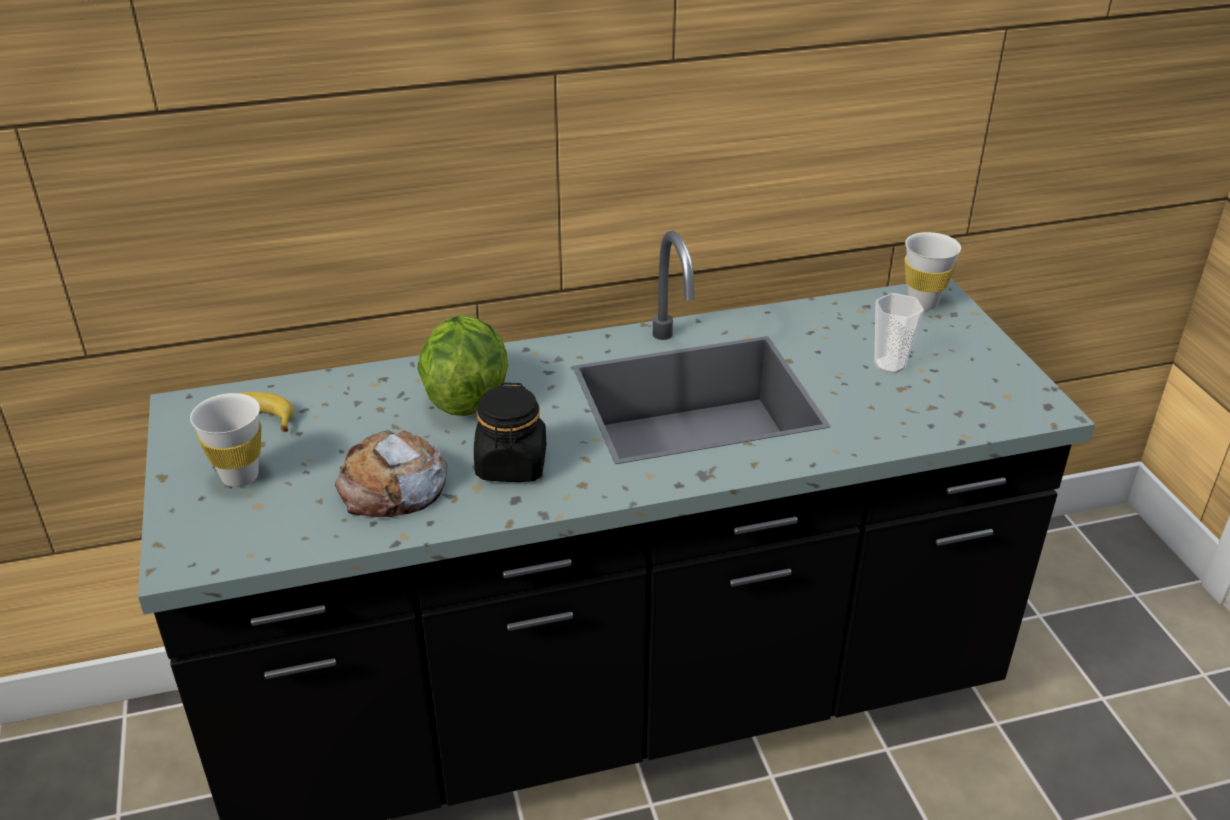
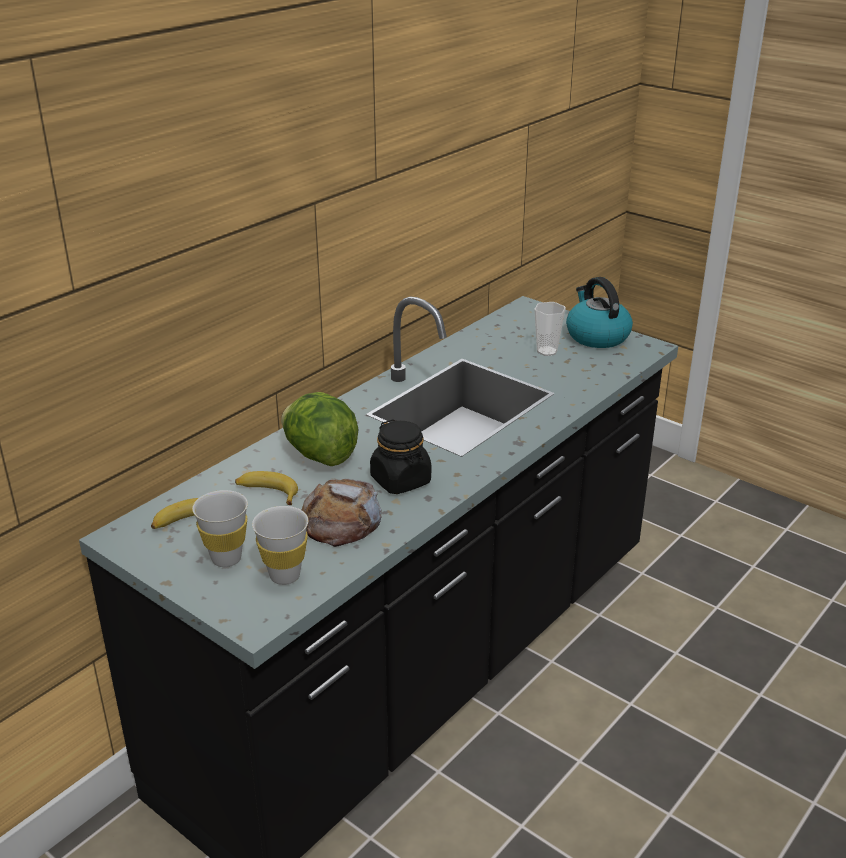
camera: 35 degrees left, 5 degrees down
(363, 419) = (267, 493): none -> banana
(923, 303) = (525, 313): white cup -> white cup (285, 576)
(986, 368) = (596, 336): none -> kettle

